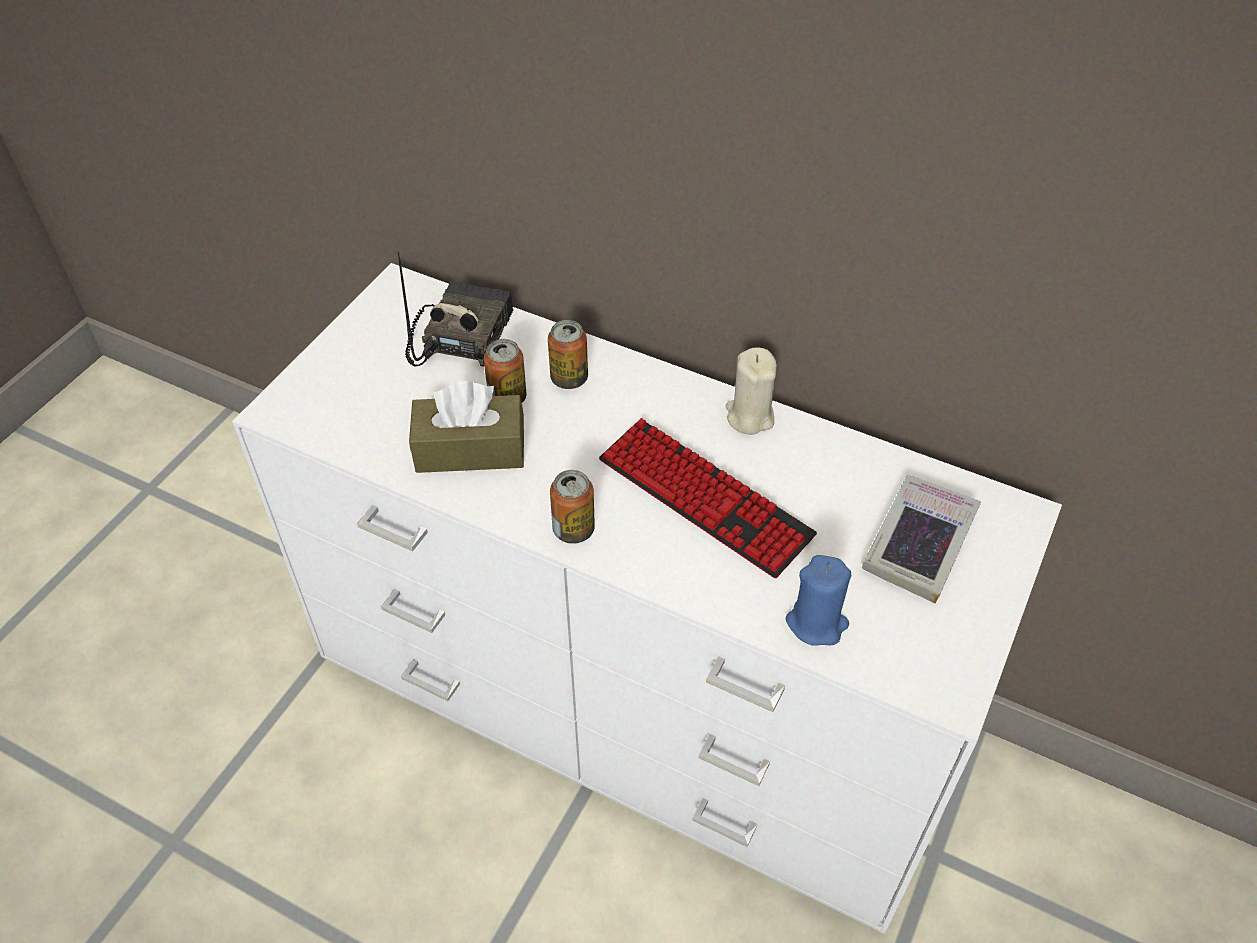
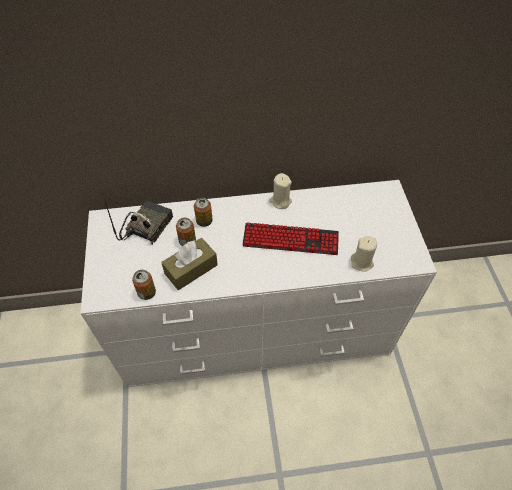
camera: 35 degrees left, 5 degrees up
(460, 336) = (146, 226): radio -> radio turned 45 degrees clockwise
(573, 530) = (256, 277): can -> can (147, 293)
(816, 623) = (362, 262): blue candle -> beige candle
(918, 543) = (369, 216): book -> none

